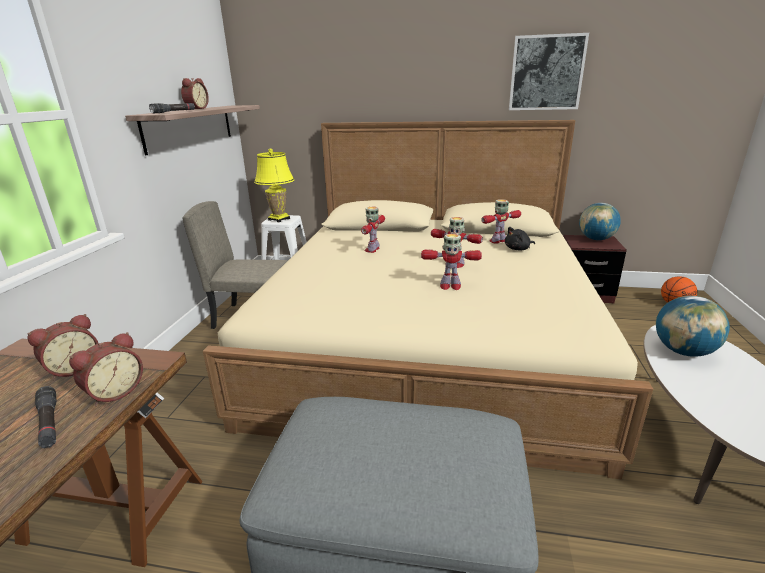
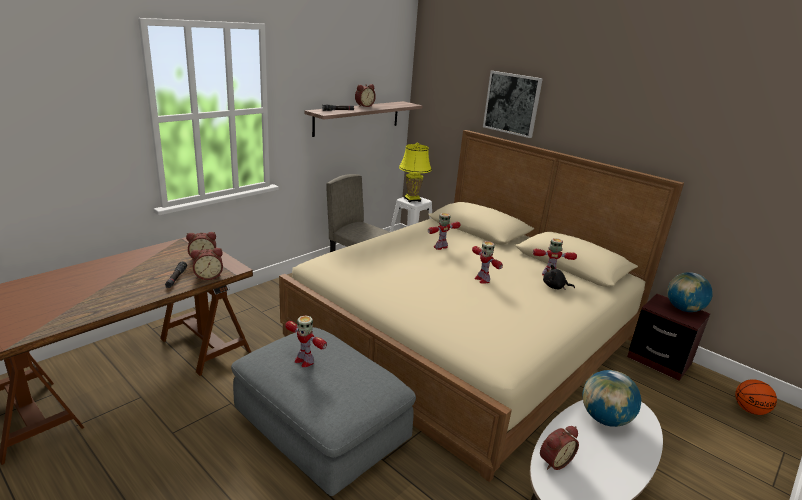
camera: 30 degrees right, 0 degrees up
(449, 286) = (453, 293): toy robot -> toy robot (304, 361)
(546, 73) = (665, 131): picture -> picture (512, 103)
(720, 416) = (553, 460): none -> alarm clock

